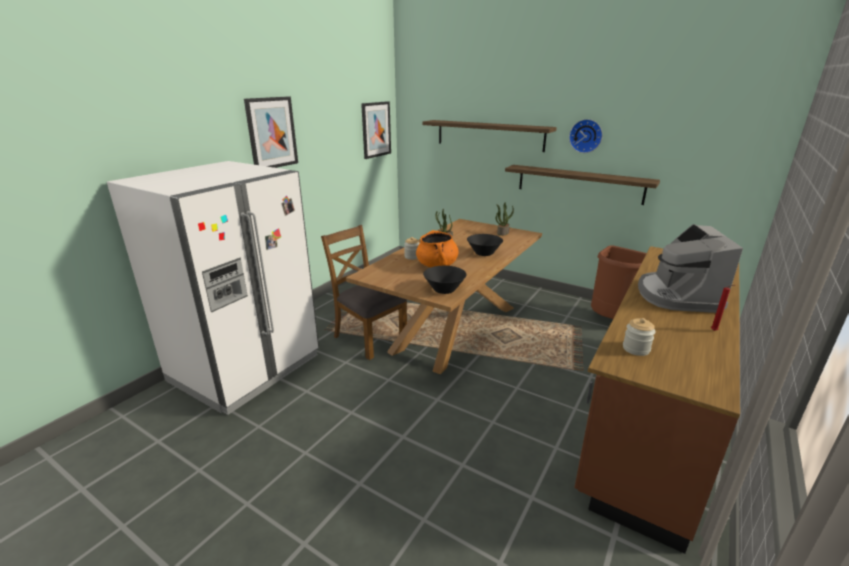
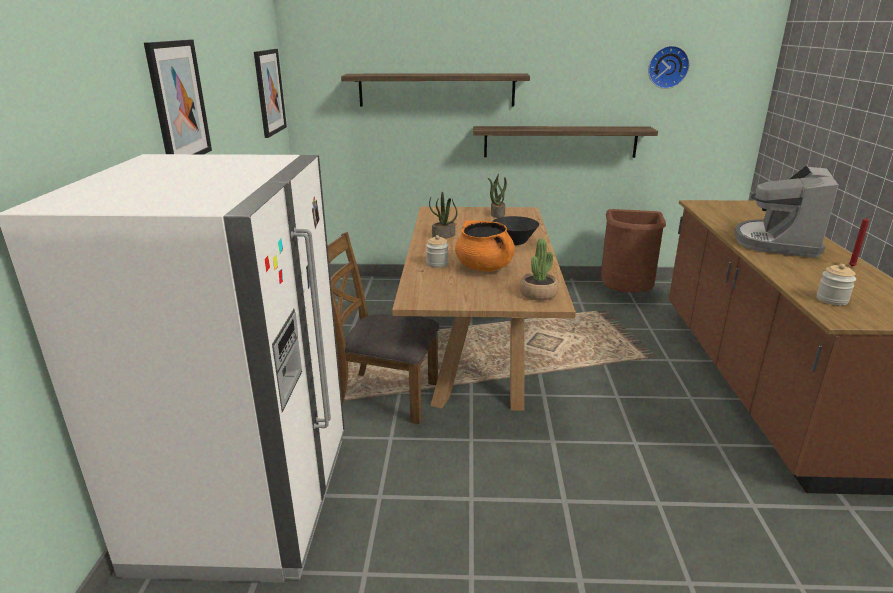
camera: 30 degrees left, 0 degrees up
(444, 290) = (538, 294): black bowl -> potted plant
(586, 136) = (564, 82): wall clock -> wall clock (667, 67)
(677, 296) = (777, 242): coffee machine -> coffee machine turned 45 degrees clockwise

